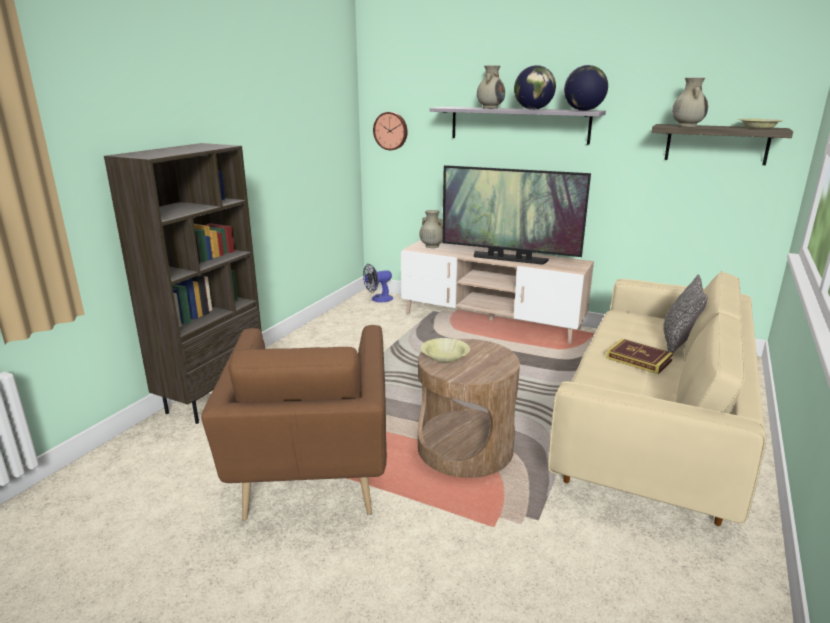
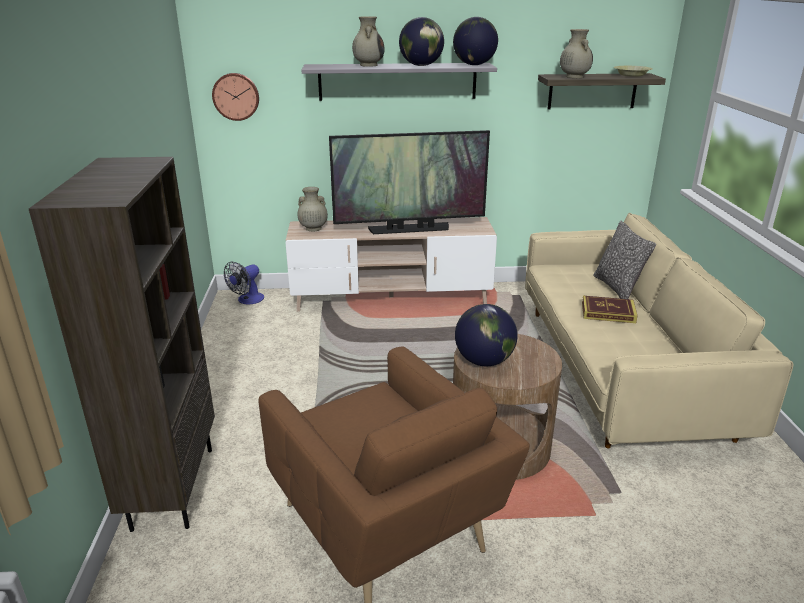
camera: 30 degrees left, 5 degrees up
(445, 356) = (484, 361): yellow bowl -> globe

